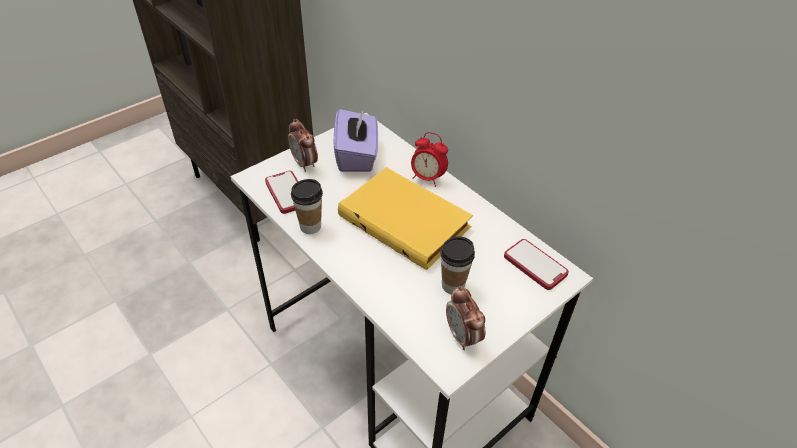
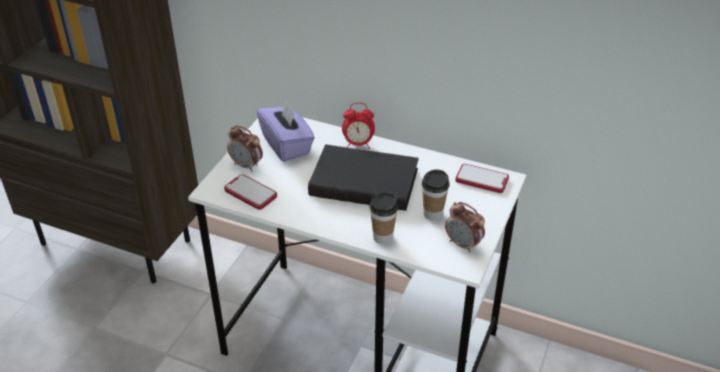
camera: 25 degrees left, 5 degrees down
(310, 226) = (291, 211): cup -> cup (383, 237)
(407, 220) = (365, 181): yellow book -> black book

